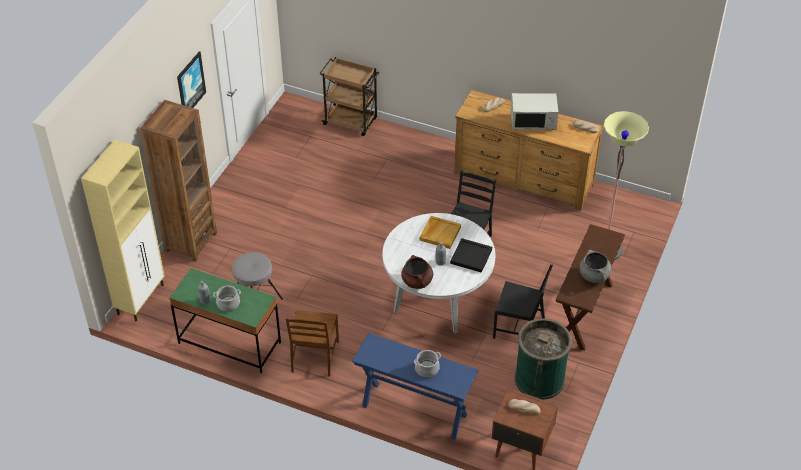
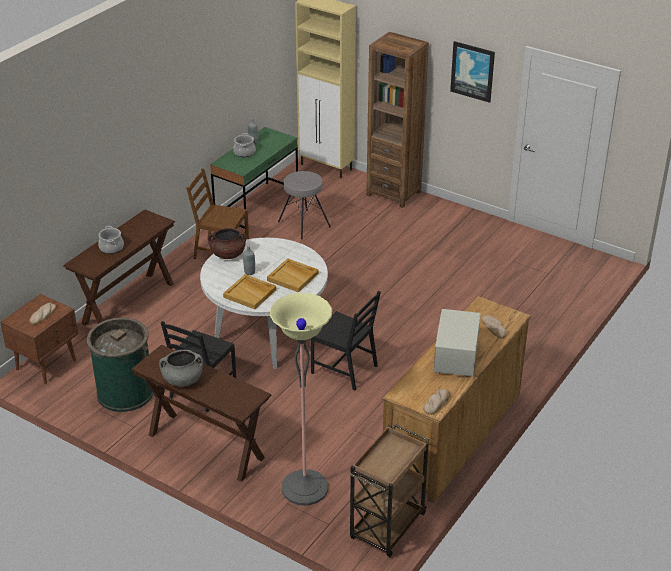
camera: 100 degrees right, 10 degrees down
(351, 122) = (573, 304): brown cart -> brown cart (387, 527)
(414, 410) = (128, 303): blue console table -> brown console table
(471, 256) = (250, 293): black tray -> beige tray

